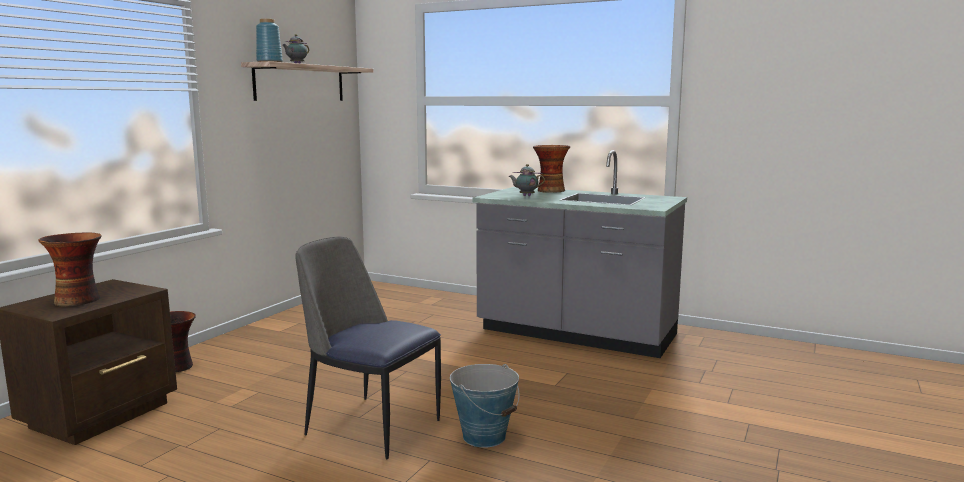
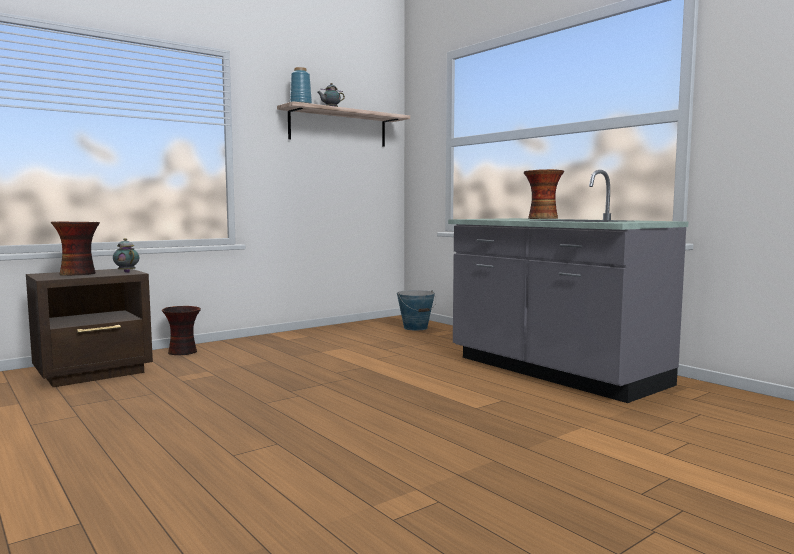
camera: 25 degrees right, 5 degrees down
(370, 426) = (265, 410): chair -> none
(484, 436) = (351, 435): bucket -> bucket (415, 328)
(525, 196) = (504, 219): teapot -> teapot (126, 272)

